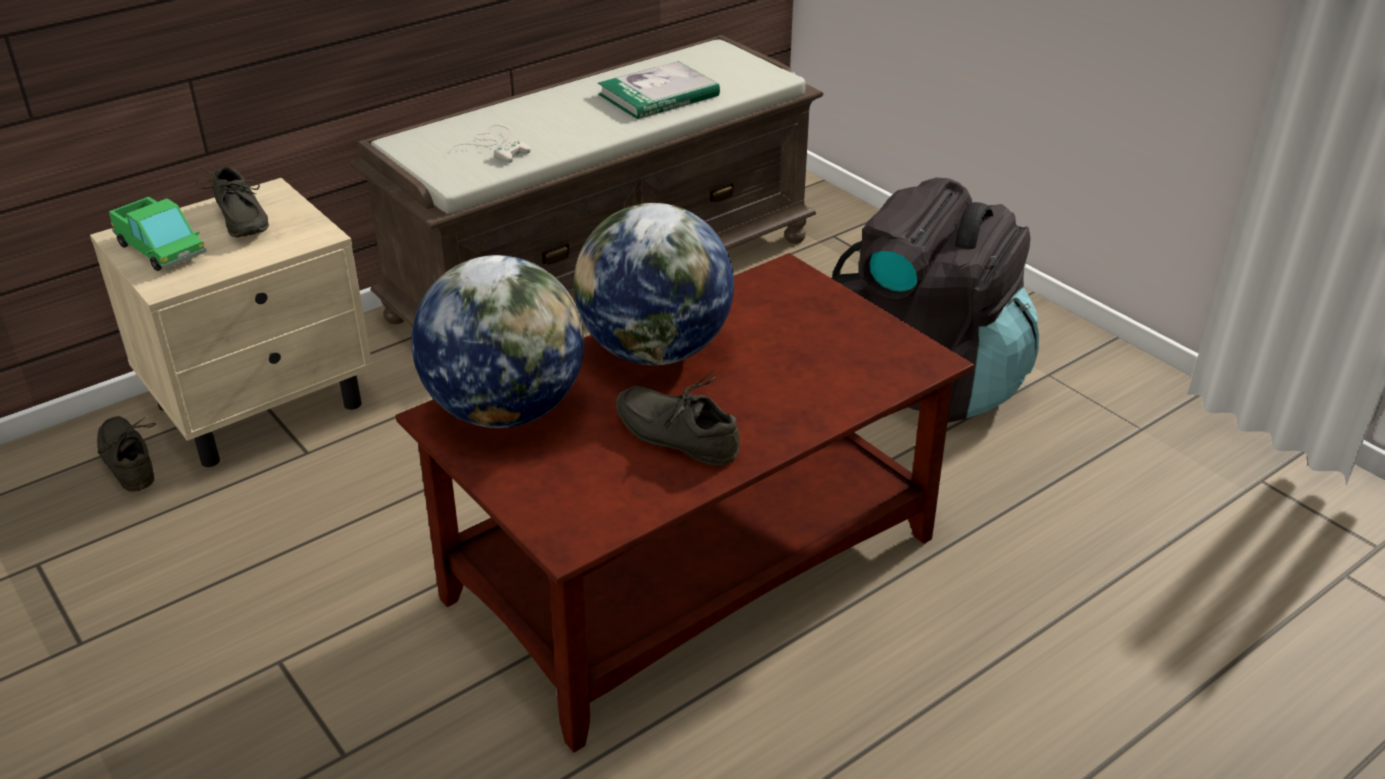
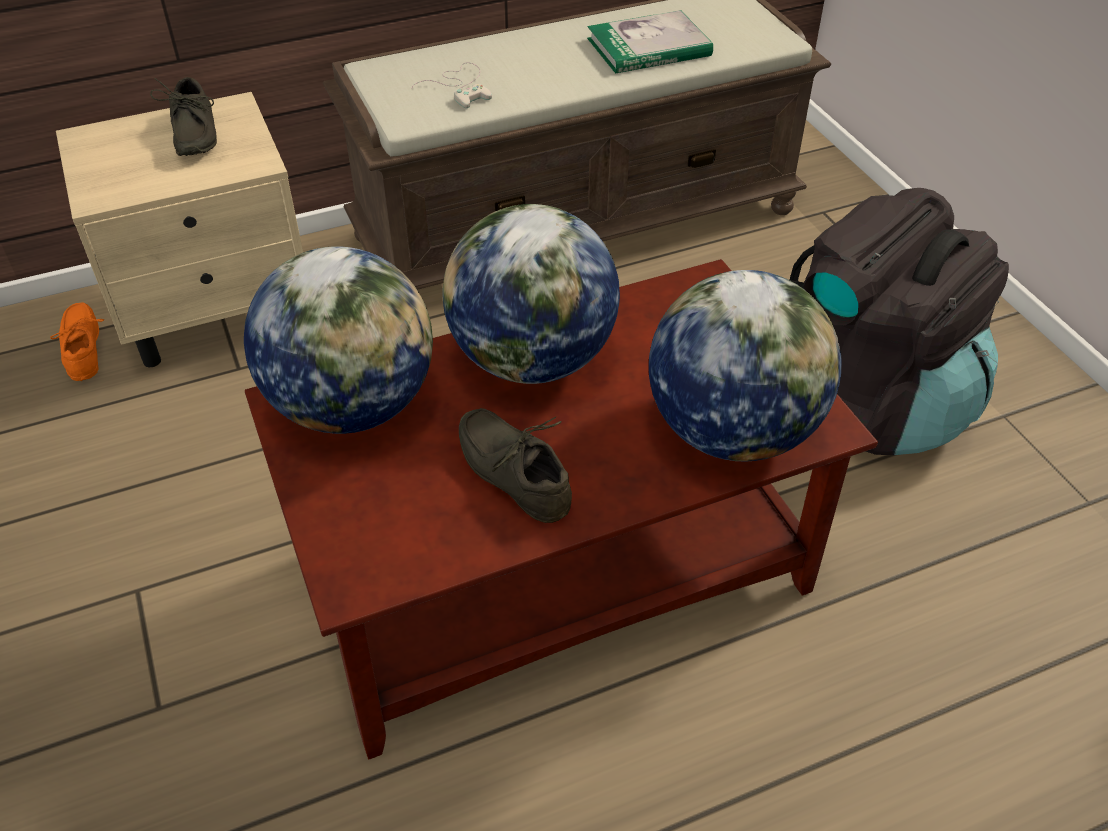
camera: 15 degrees right, 10 degrees up
(132, 460) = (87, 347): grey shoe -> orange shoe
(161, 249) = (110, 157): toy truck -> none
(851, 375) = (732, 430): none -> globe

